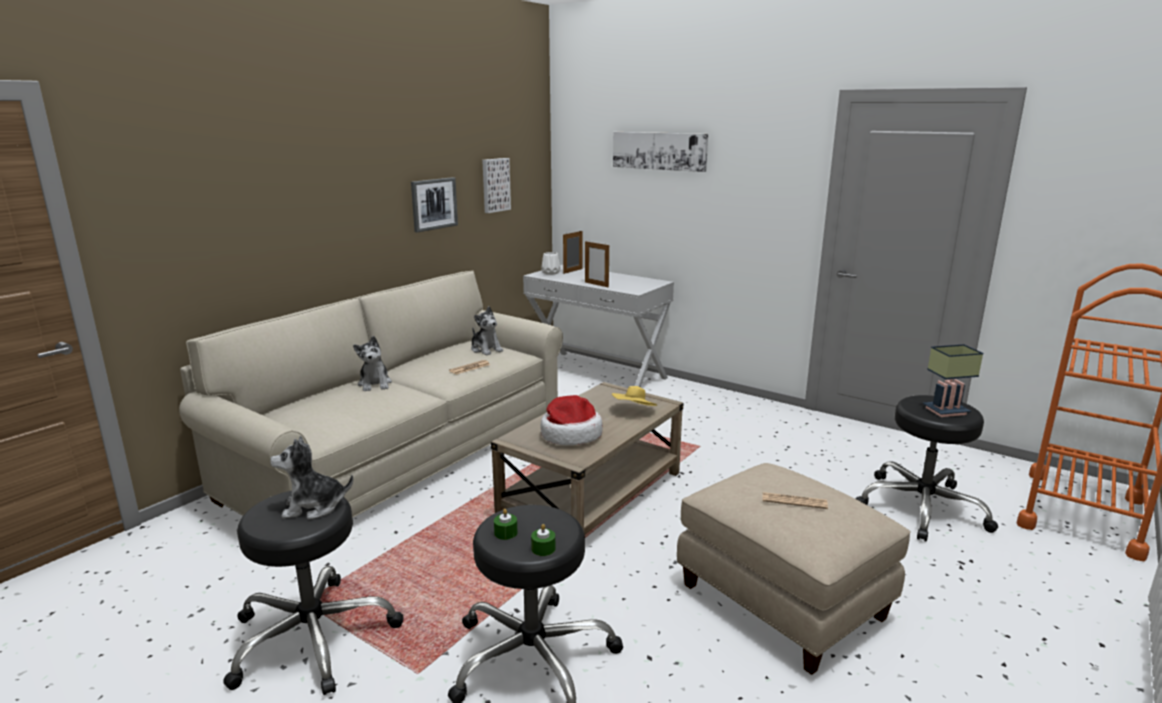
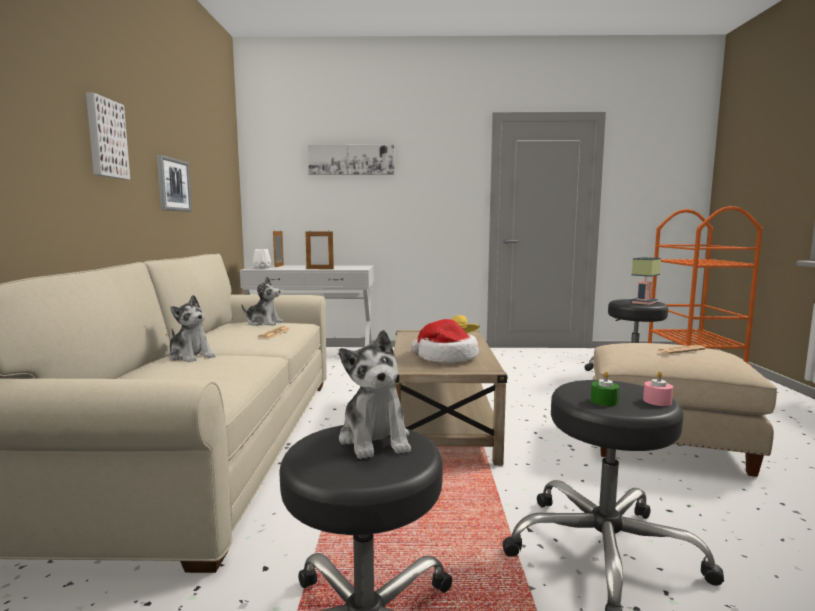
camera: 35 degrees left, 10 degrees down
(313, 507) = (375, 439): plush toy -> plush toy turned 60 degrees counterclockwise
(495, 185) = (211, 181): picture -> picture (105, 138)
(543, 549) = (657, 401): green candle -> pink candle

